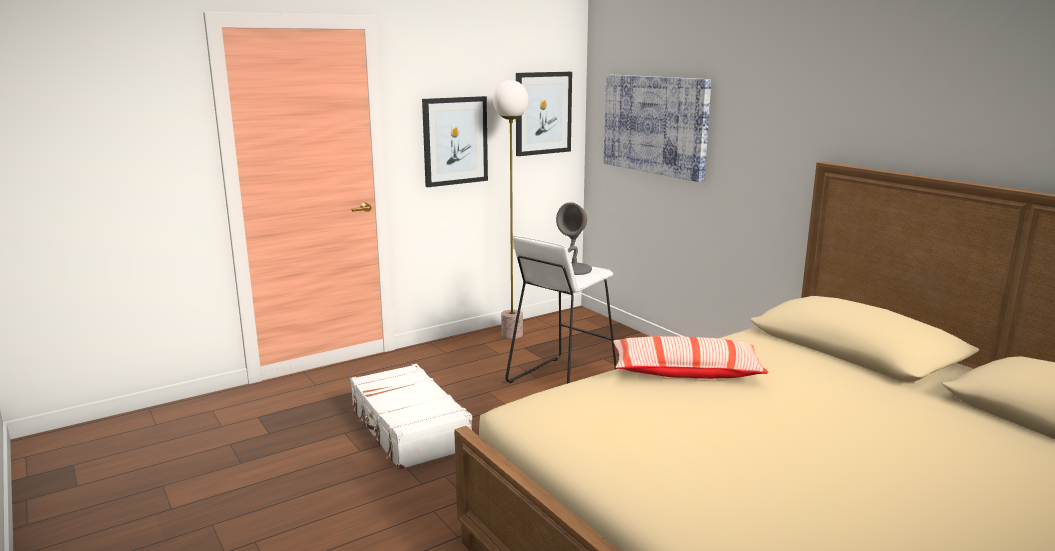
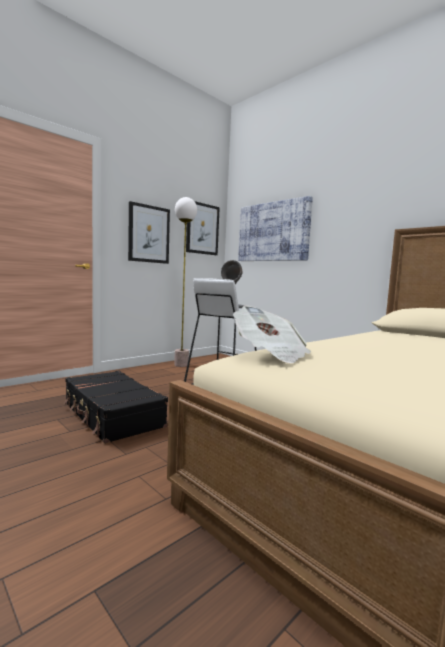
camera: 10 degrees left, 10 degrees down
(408, 429) = (112, 415): white suitcase -> black suitcase
(556, 405) = (270, 354): none -> newspaper
(685, 372) = (356, 342): pillow -> none

